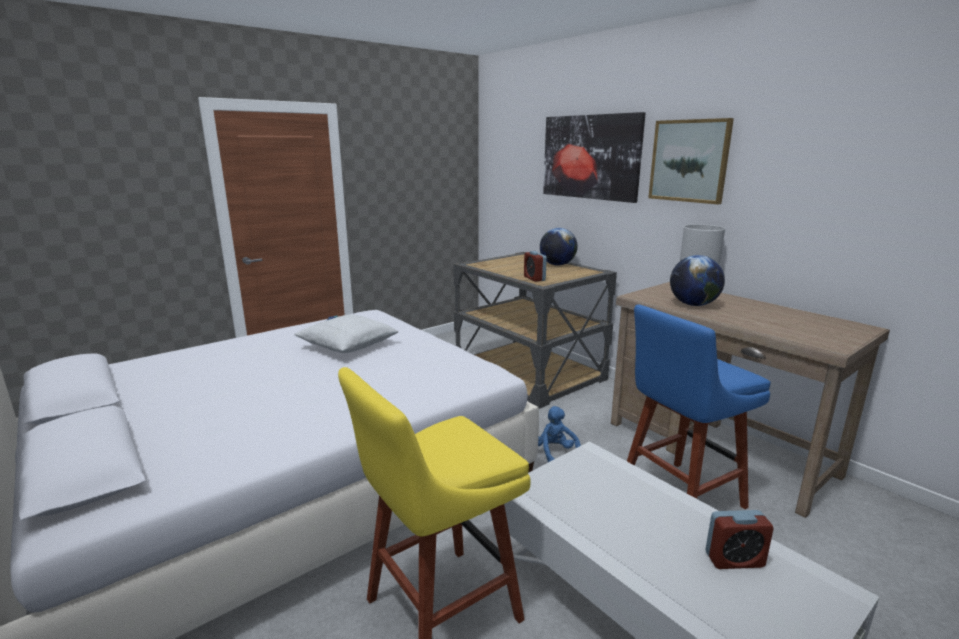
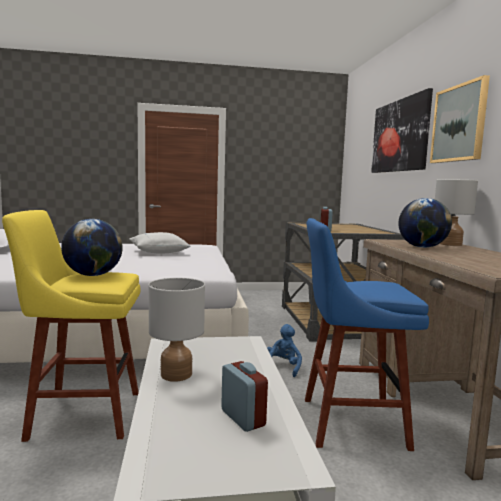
camera: 30 degrees right, 10 degrees down
(557, 265) = (366, 228): globe -> globe (93, 275)
(606, 532) = (177, 374): none -> grey table lamp
(734, 560) = (242, 418): alarm clock -> alarm clock turned 150 degrees counterclockwise

